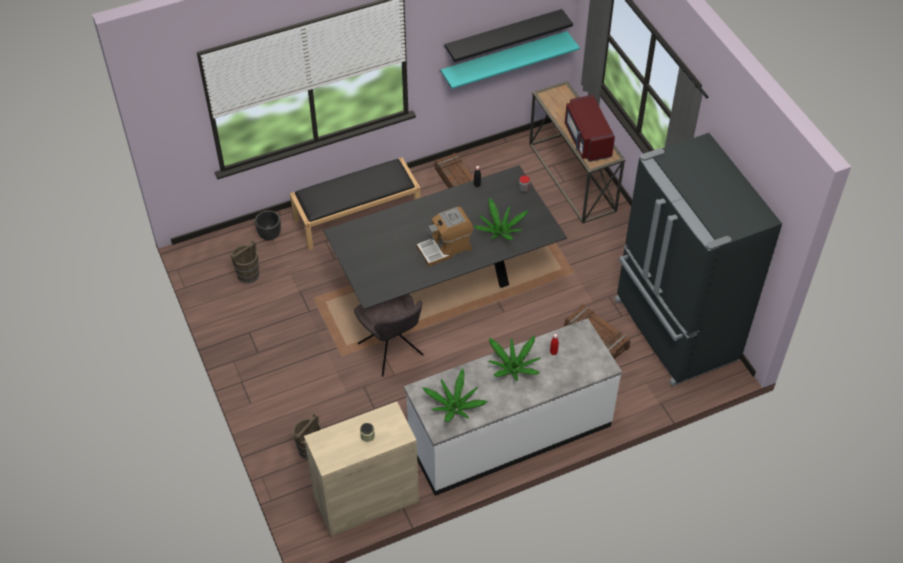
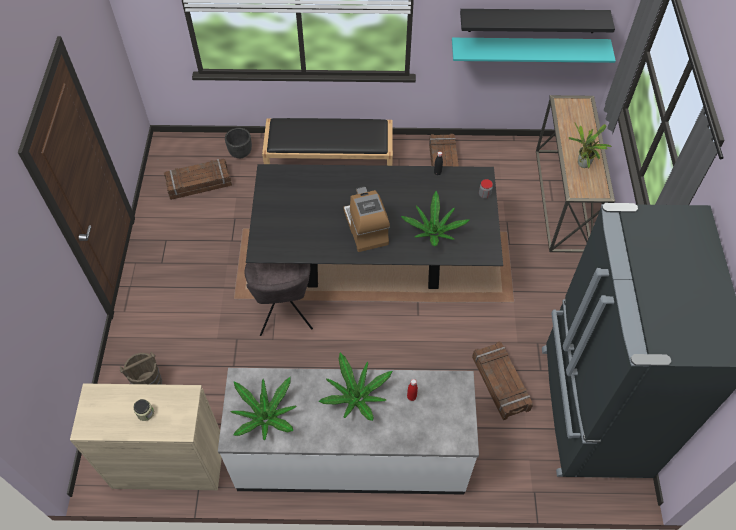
camera: 25 degrees right, 5 degrees up
(248, 274) = (199, 184): brown bucket -> crate
(445, 248) = (366, 228): coffee machine -> coffee machine turned 75 degrees clockwise
(587, 140) = (582, 165): red microwave -> potted plant

